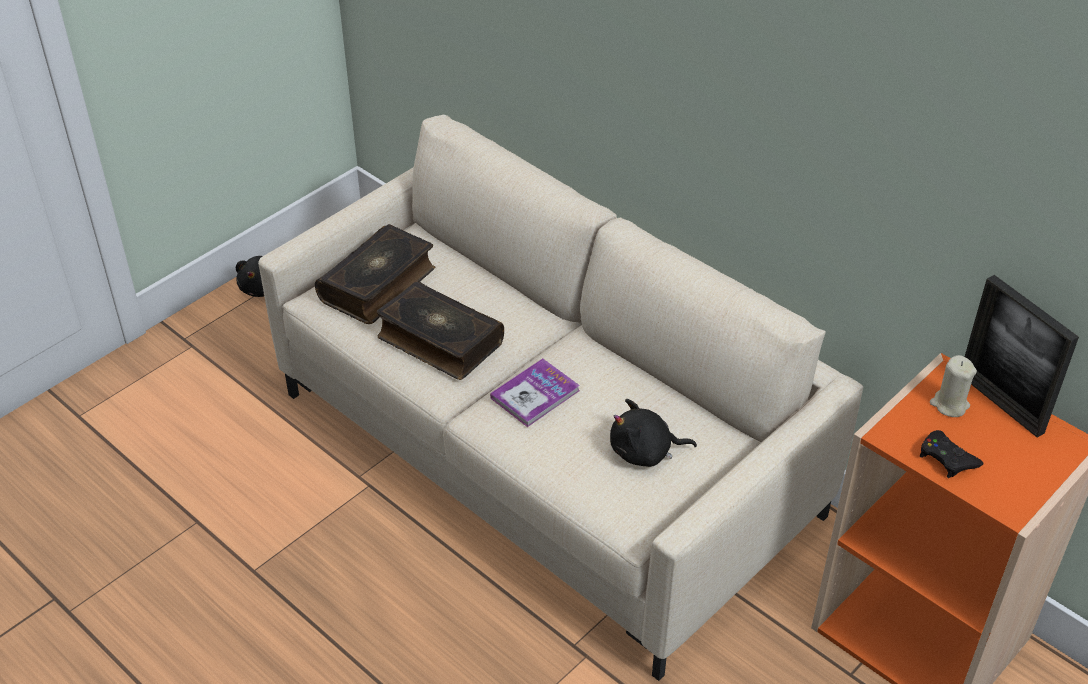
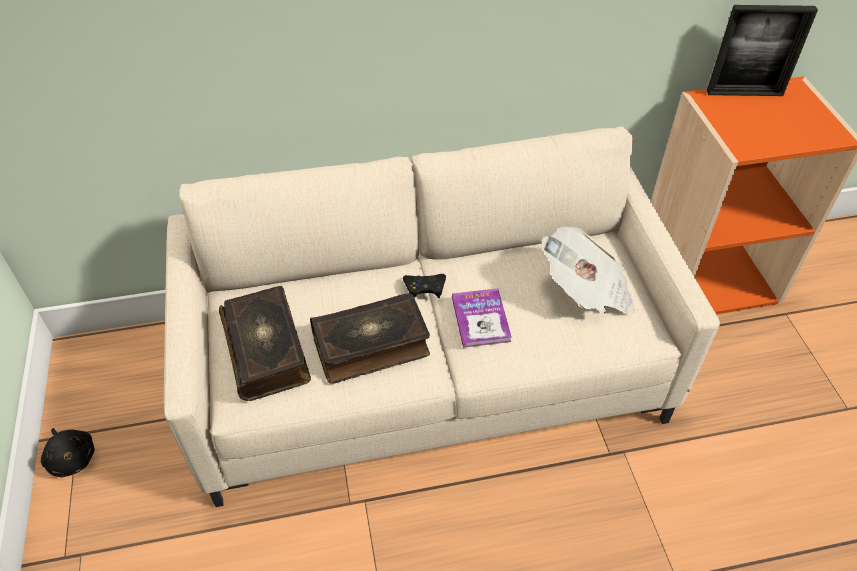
camera: 55 degrees left, 5 degrees up
(645, 452) = (586, 290): black plush toy -> newspaper
(947, 458) = (780, 137): black game controller -> black game controller (425, 288)
(949, 404) = (732, 112): beige candle -> none

